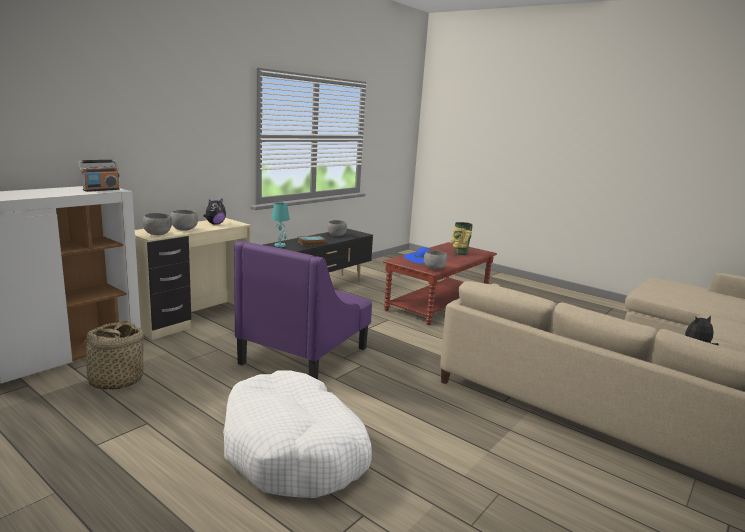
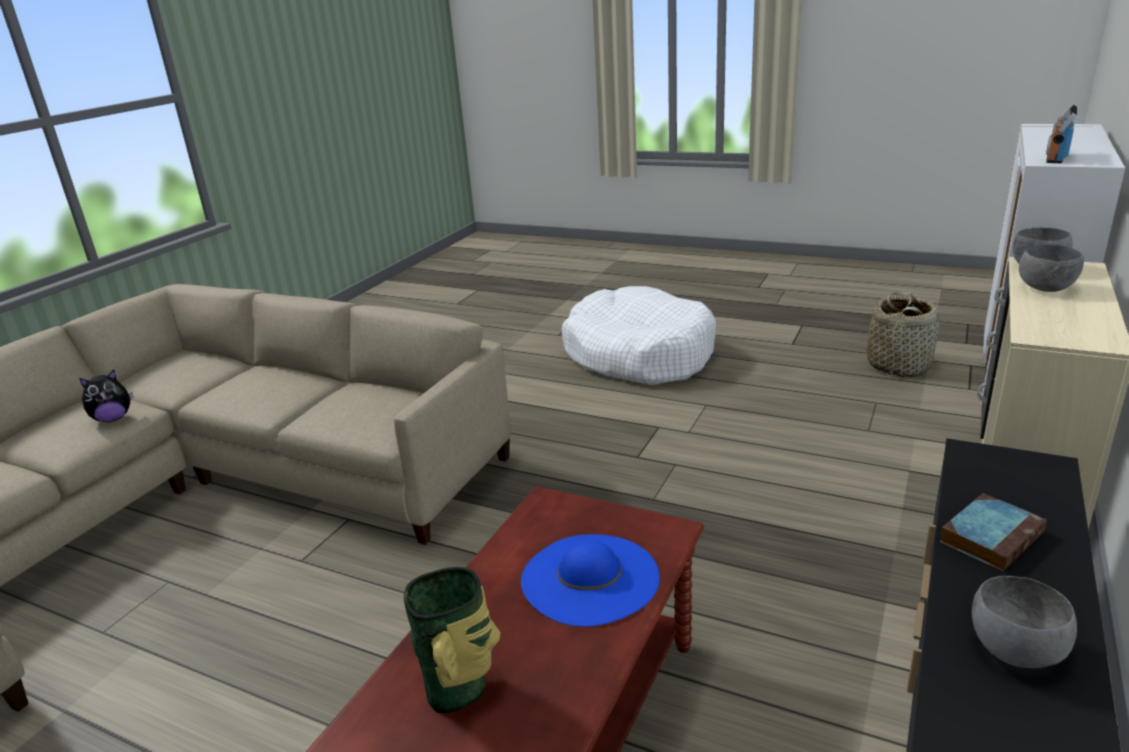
camera: 170 degrees right, 10 degrees up
(215, 224) = (1065, 321): plush toy -> none
(280, 245) = (1029, 484): turquoise table lamp -> none
(305, 355) = (735, 453): purple armchair -> none
(434, 268) = (545, 516): grey bowl -> none

